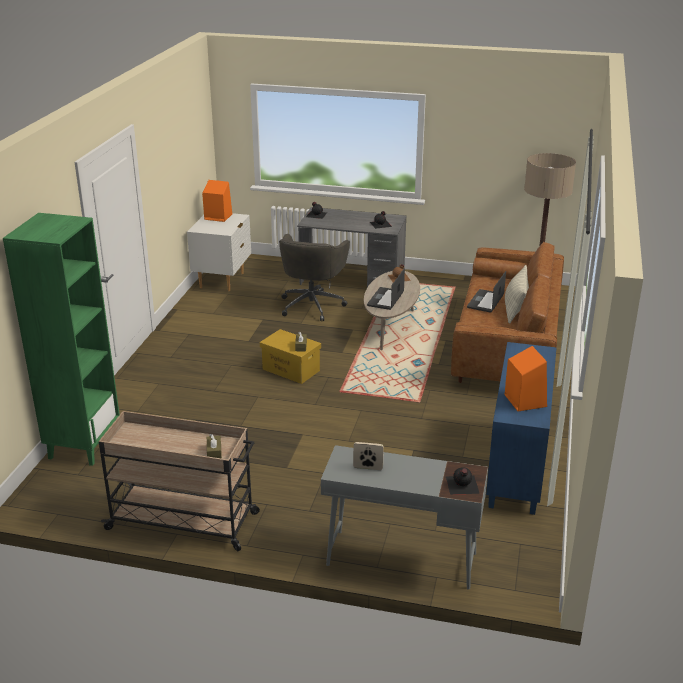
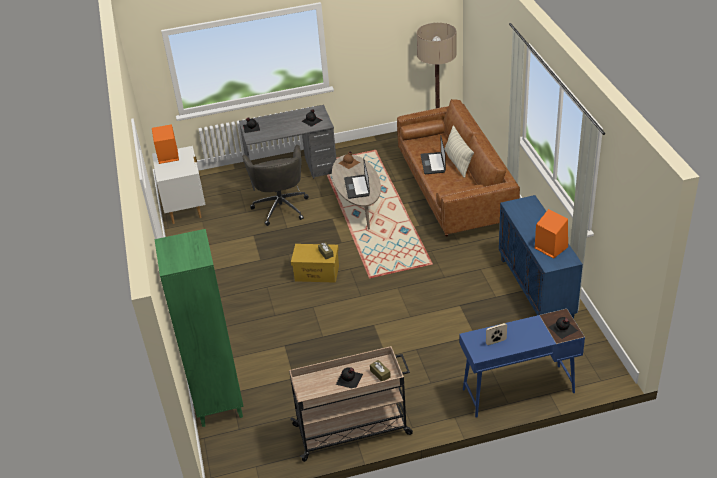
camera: 25 degrees left, 10 degrees up
(178, 445) = (349, 379): none -> black bottle
(400, 559) = (517, 391): grey desk -> blue desk

